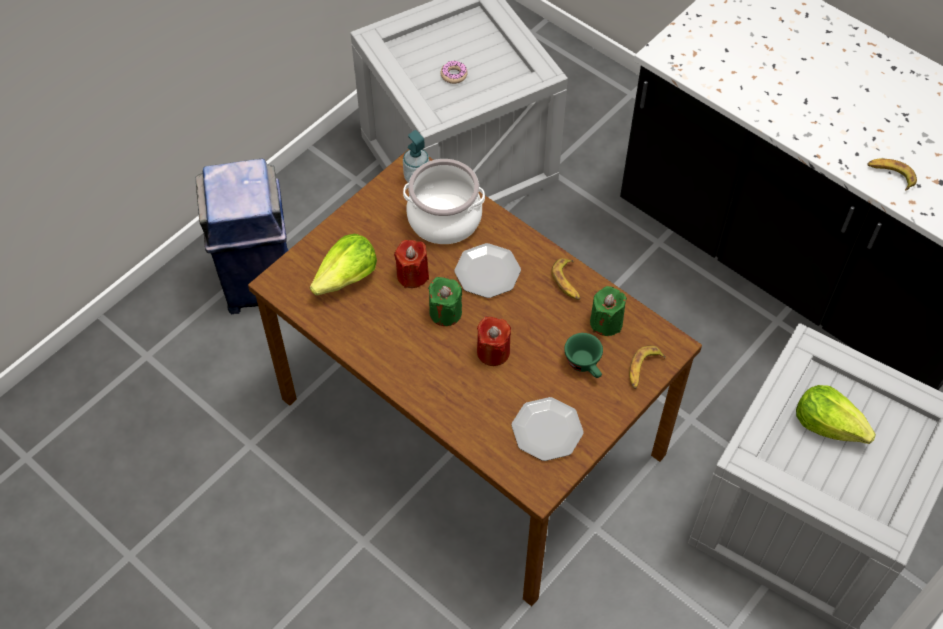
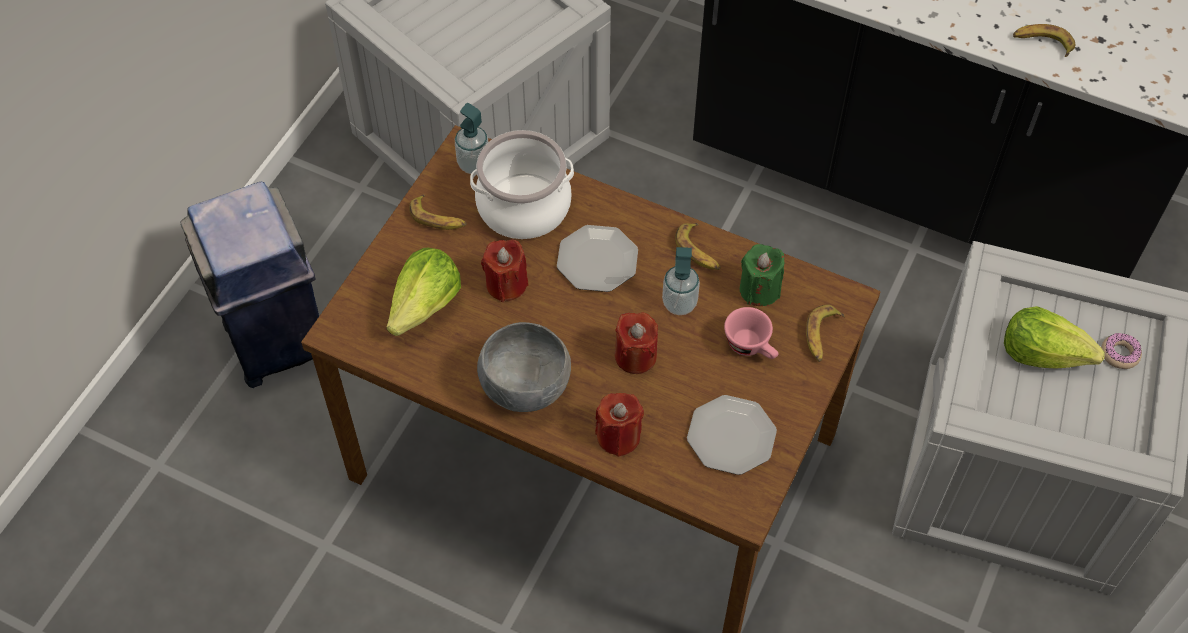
camera: 15 degrees left, 0 degrees up
(377, 214) = (438, 218): none -> banana
(401, 357) = (525, 388): none -> grey bowl
(445, 312) = (561, 321): green candle -> none
(454, 75) = (469, 30): donut -> donut (1119, 354)
(460, 410) = (618, 436): none -> red candle
(540, 319) = (679, 303): none -> soap dispenser
(585, 365) = (751, 347): green cup -> pink cup

